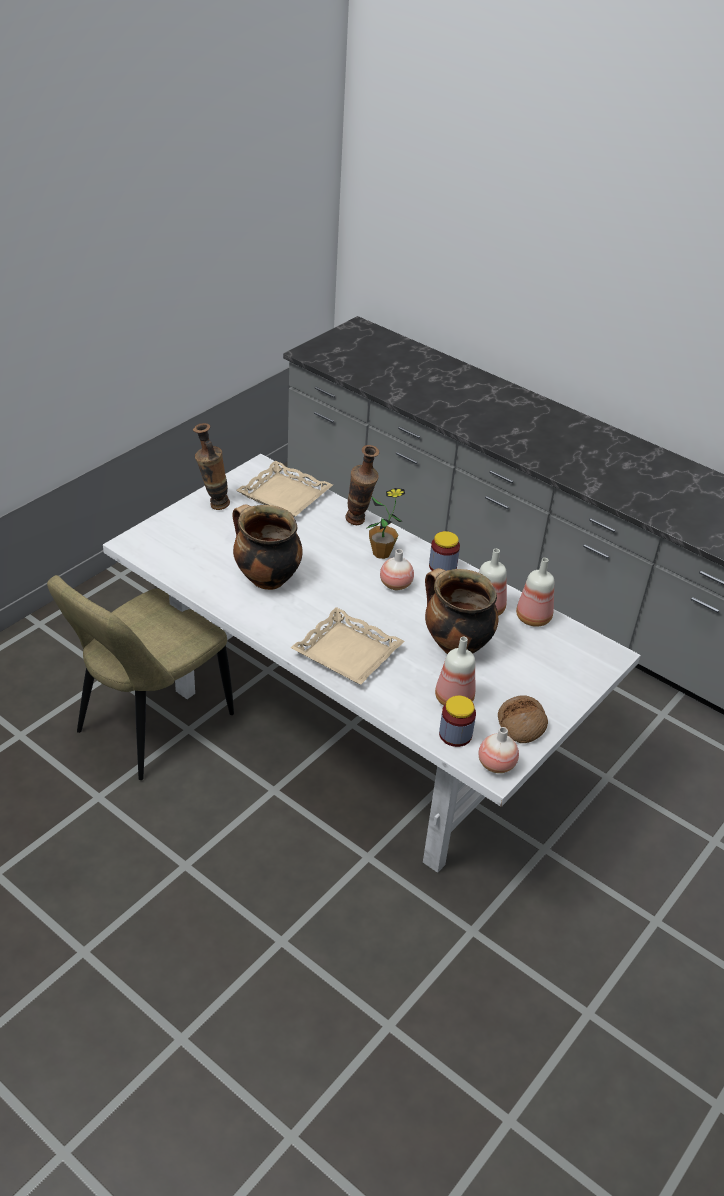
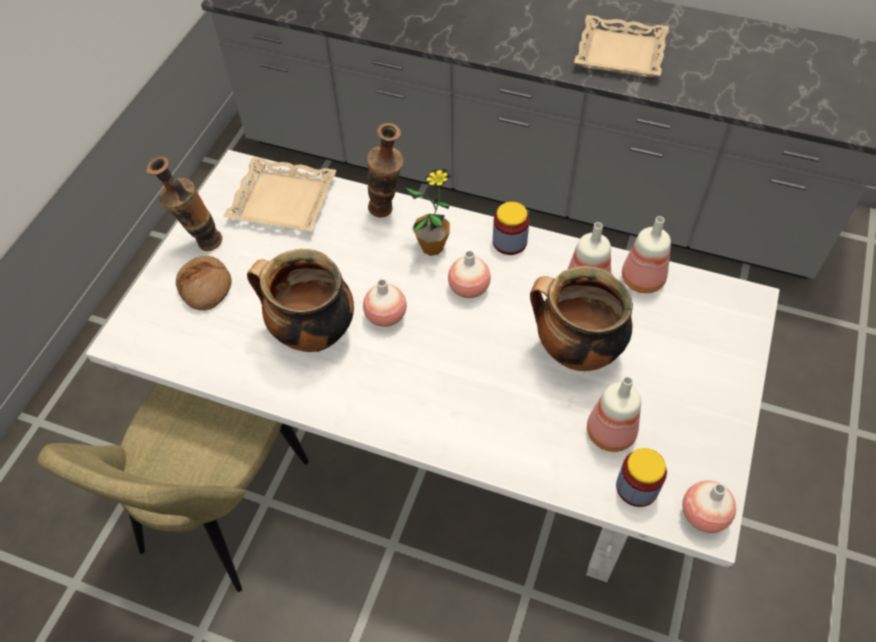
camera: 15 degrees left, 15 degrees up
(325, 583) = (386, 316): none -> vase
(346, 653) = (456, 411): beige tray -> beige tray (620, 54)
(521, 724) = (703, 441): bread -> bread (206, 287)

